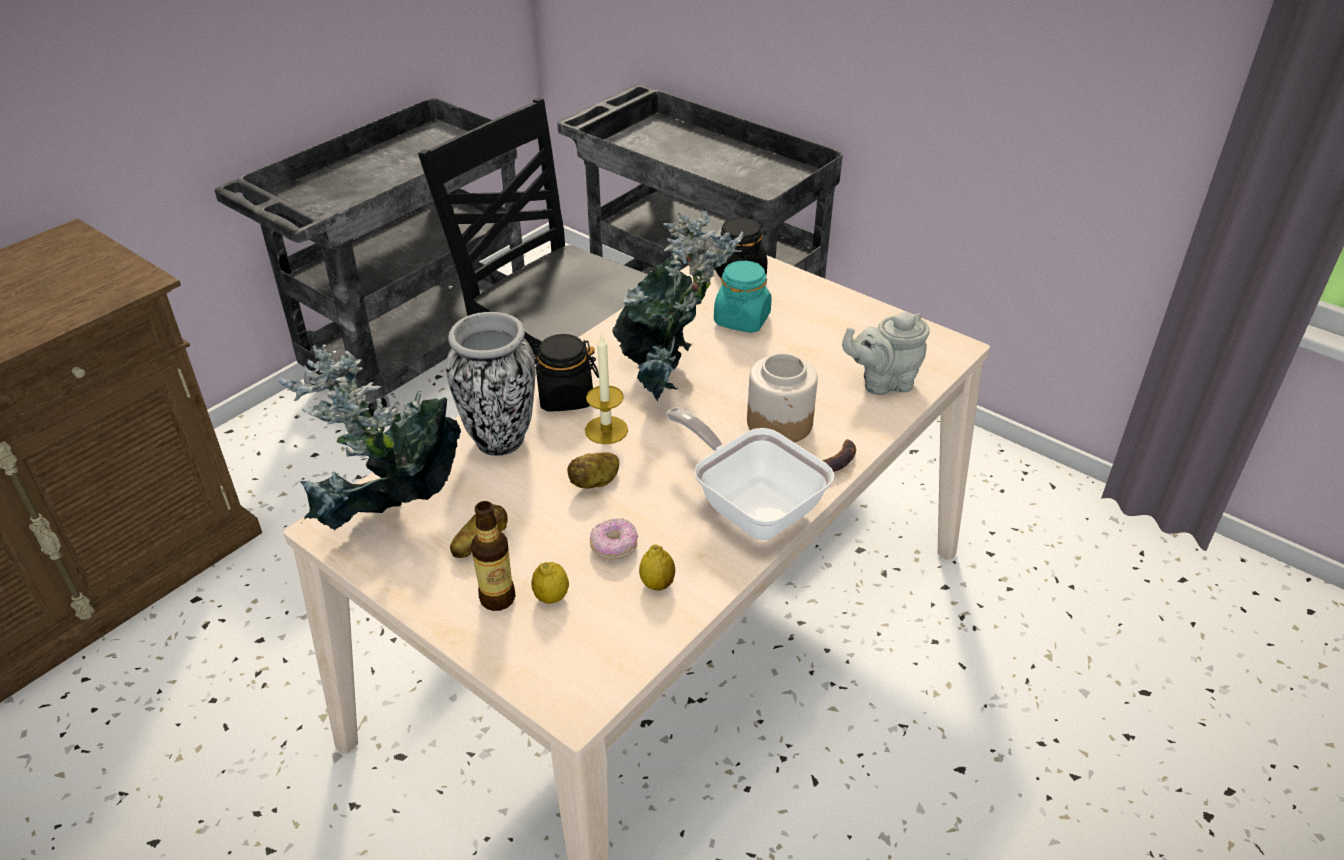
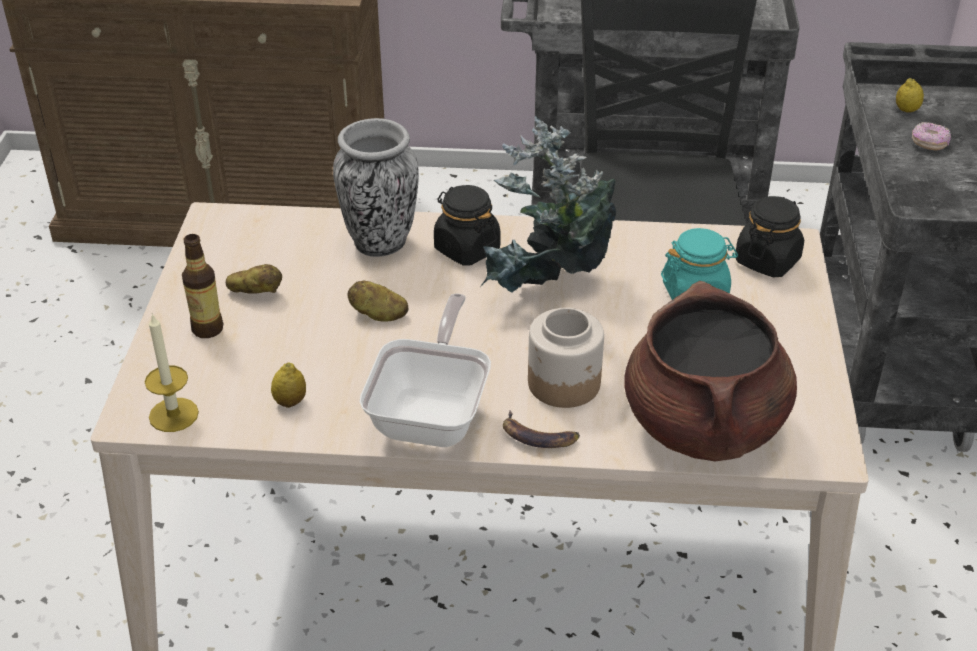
camera: 55 degrees right, 0 degrees up
(392, 520) = (243, 241): potted plant -> none
(551, 597) = (230, 354): lemon -> lemon (906, 110)
(606, 430) = (448, 290): candle -> candle (173, 415)
(614, 547) = (311, 360): donut -> donut (929, 144)
(883, 382) = (704, 425): grey teapot -> brown cooking pot

